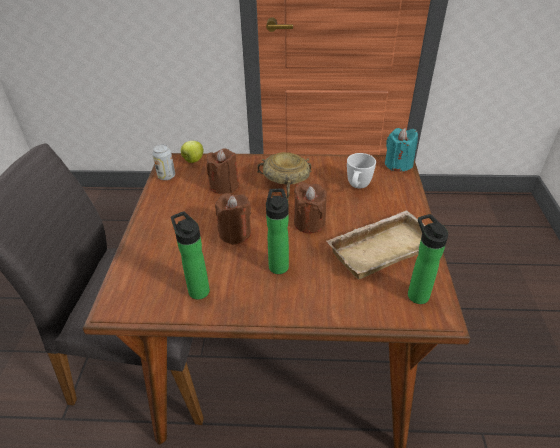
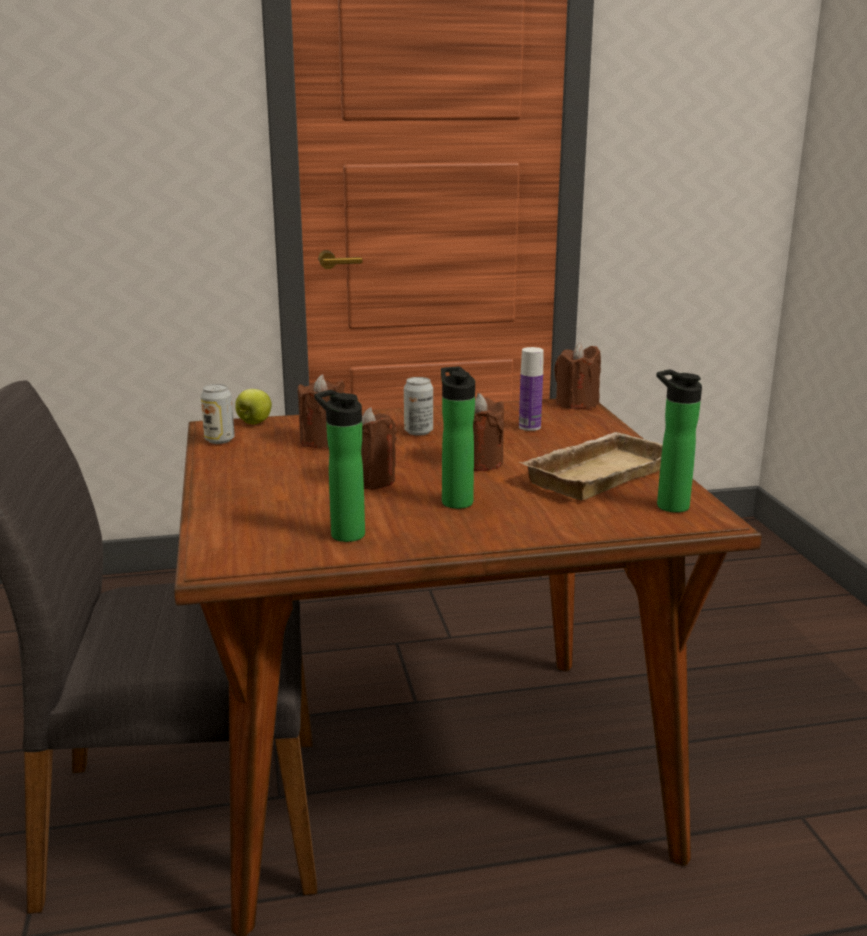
camera: 15 degrees left, 20 degrees down
(285, 183) = (418, 432): beige bowl -> can
(357, 187) = (529, 427): white mug -> bottle
(398, 164) = (576, 403): turquoise candle -> brown candle

